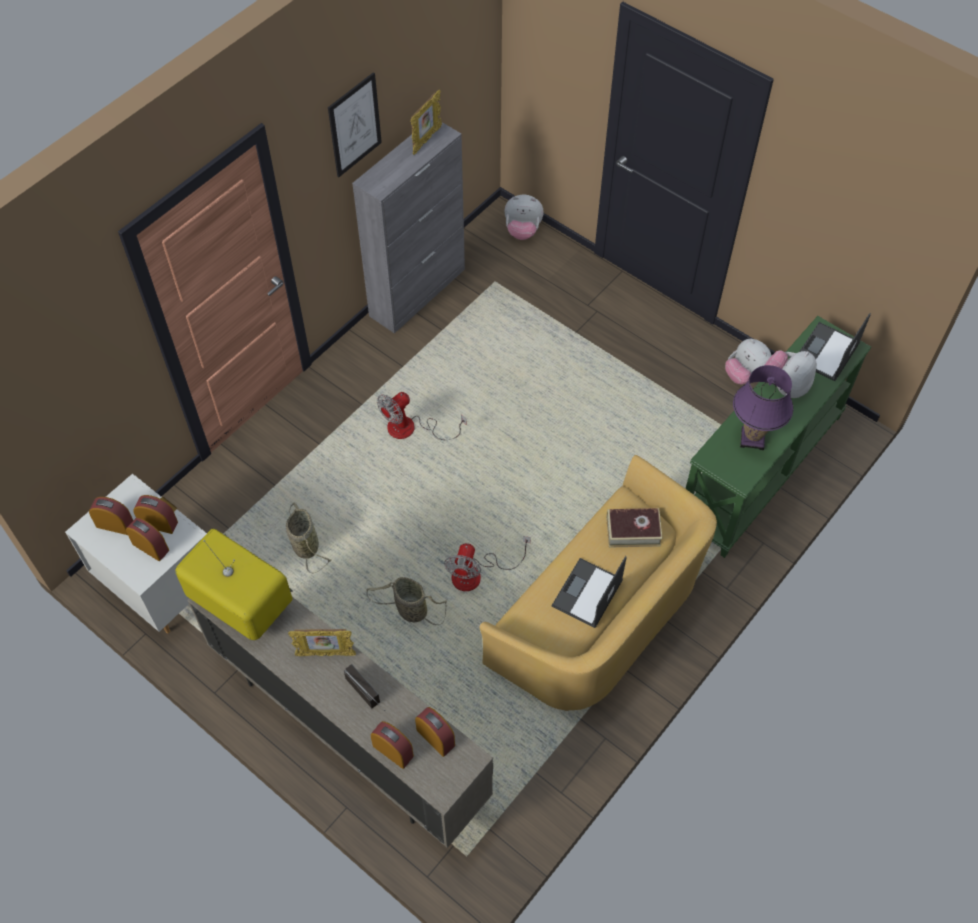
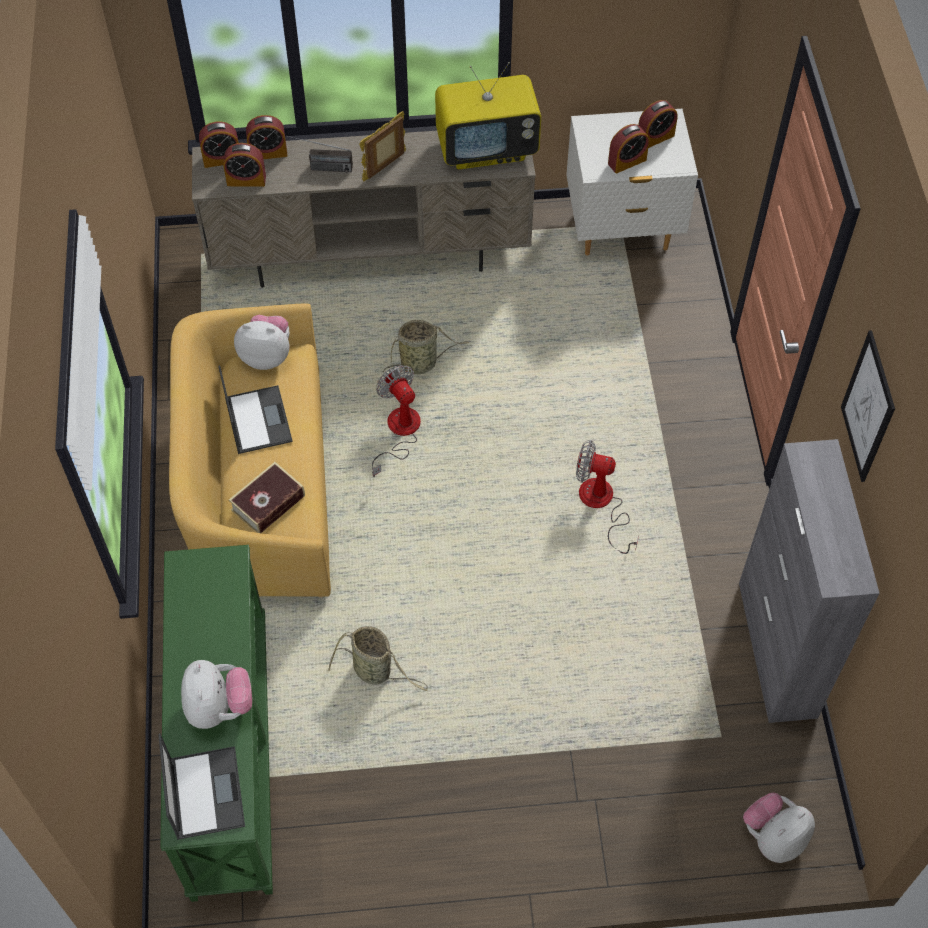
camera: 135 degrees right, 0 degrees up
(150, 547) = (609, 145): alarm clock -> alarm clock (222, 159)
(305, 544) = (562, 342): basket -> basket (375, 671)
(411, 429) = (601, 504): fan -> fan turned 75 degrees counterclockwise
(426, 140) = (842, 555): picture frame -> none
(745, 375) = (339, 864): plush toy -> plush toy (266, 355)
(752, 439) = (205, 615): purple table lamp -> none

